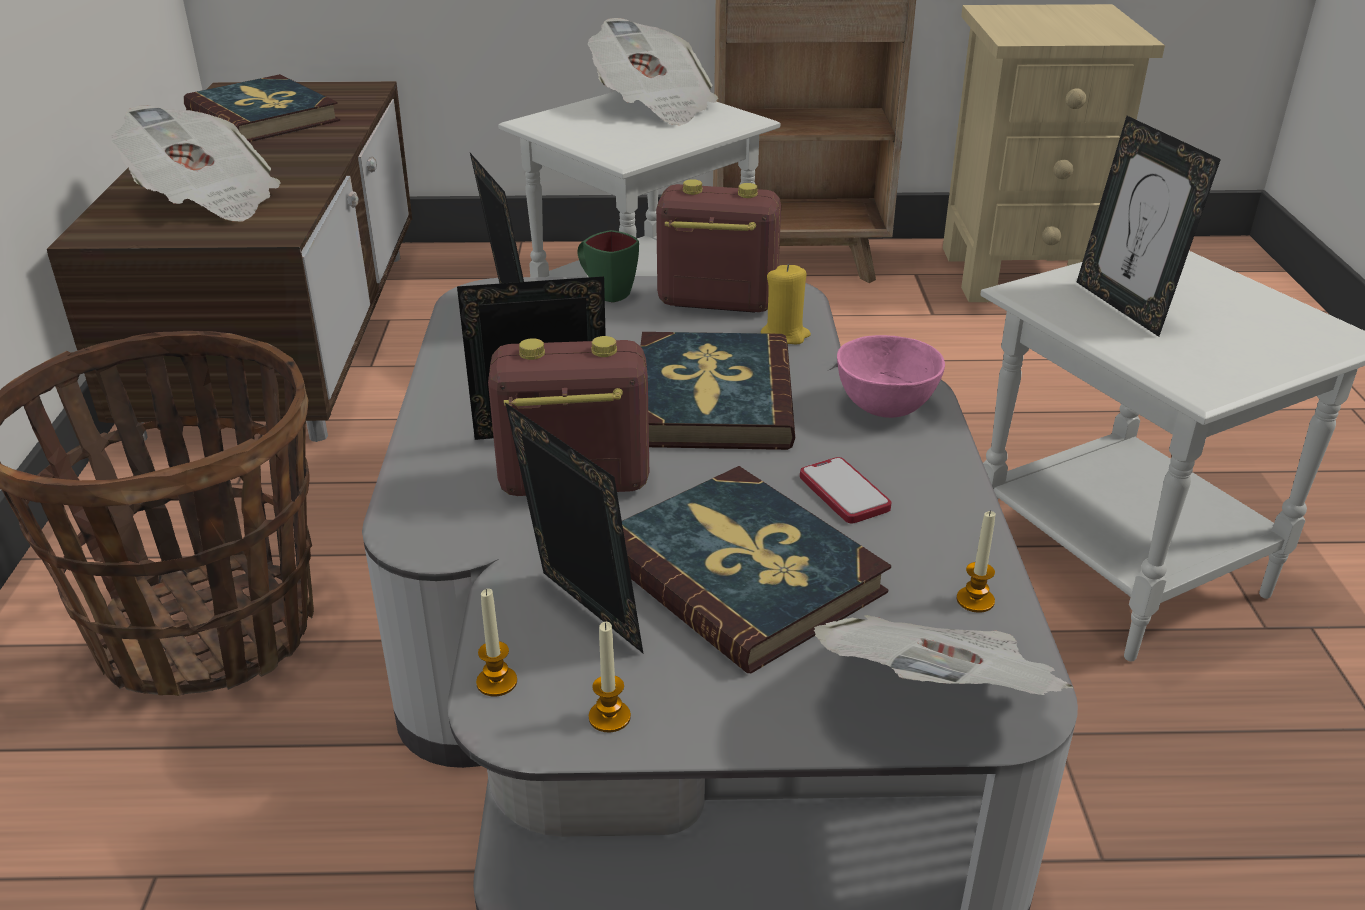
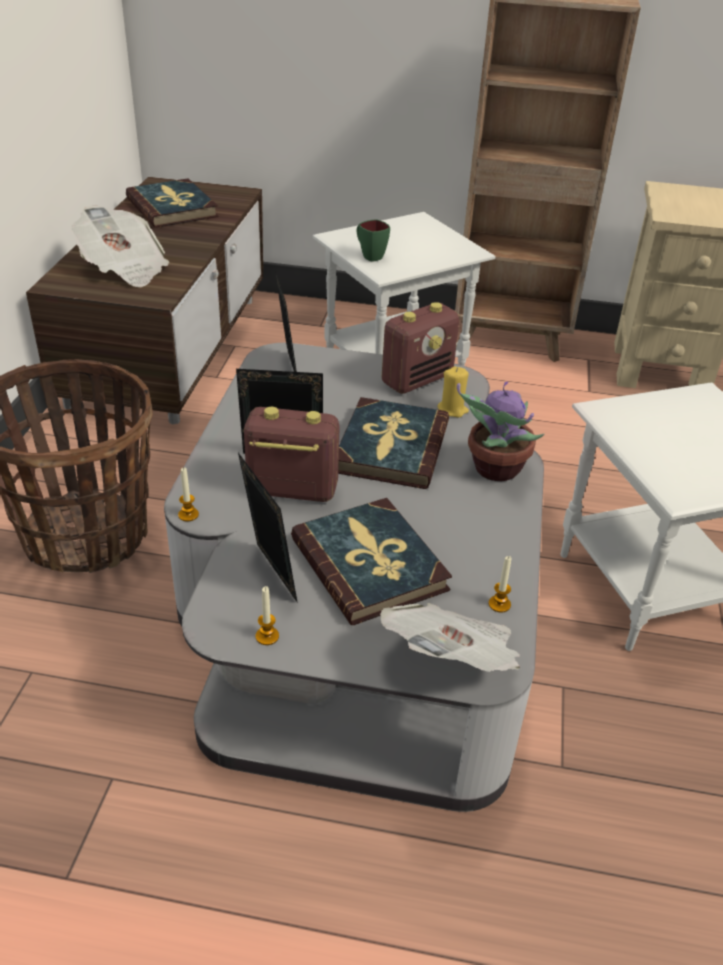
camera: 10 degrees right, 5 degrees up
(497, 682) = (213, 605): candle -> candle (188, 515)
(606, 292) = (351, 363): green mug -> green mug (369, 255)
(654, 106) = (416, 233): newspaper -> none
(715, 302) = (417, 379): radio -> radio turned 120 degrees clockwise
(844, 493) = (448, 523): phone -> none
(883, 408) = (495, 470): pink bowl -> potted plant
(1125, 306) = (659, 430): picture frame -> none

